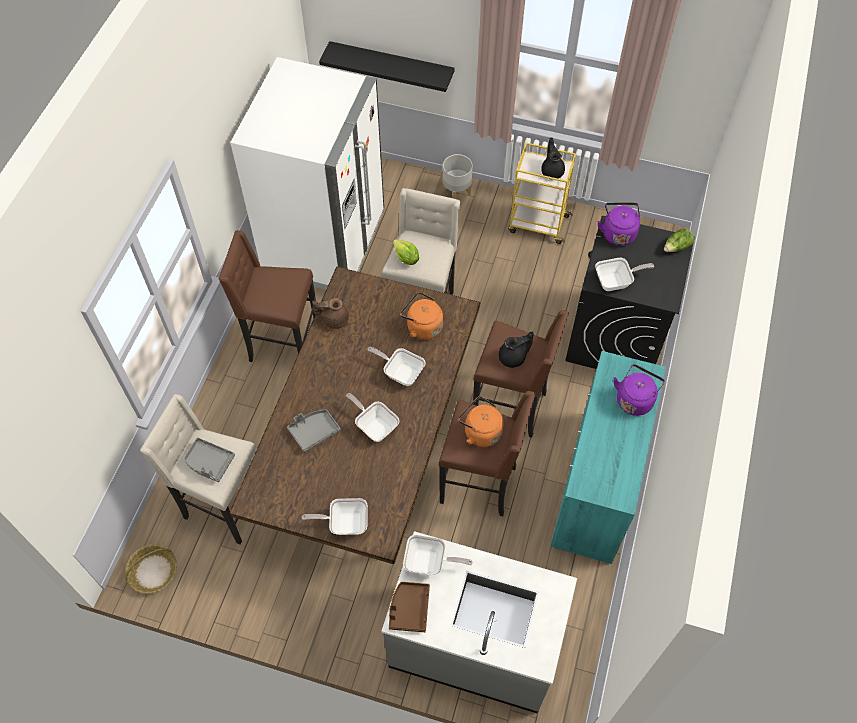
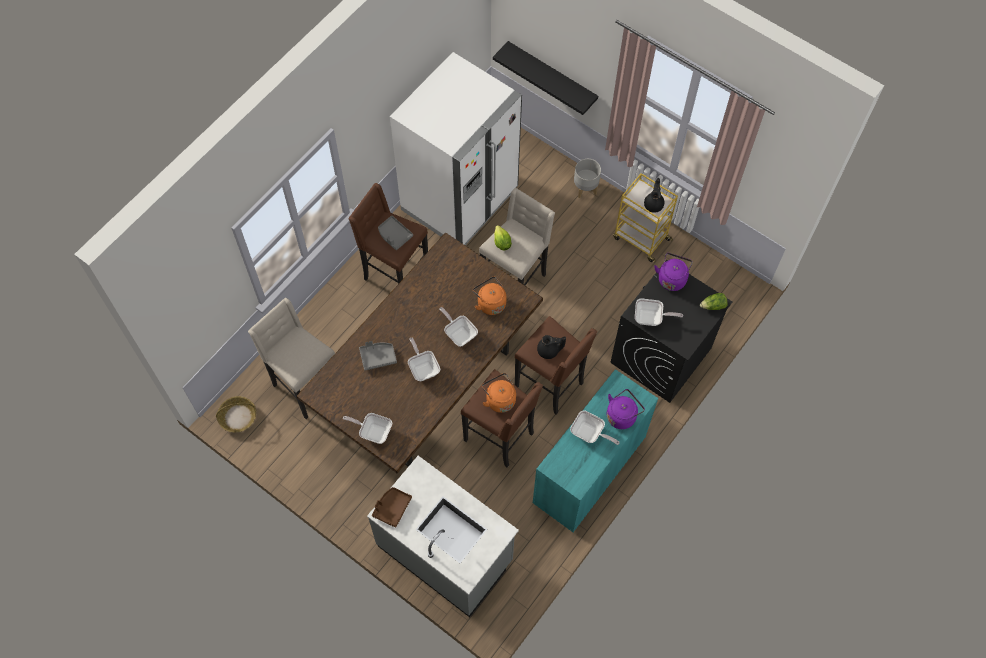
camera: 20 degrees right, 5 degrees up
(209, 462) = (296, 354): grey tray -> grey tray (394, 235)
(334, 319) = (426, 275): brown teapot -> none
(429, 562) = (419, 481): frying pan -> frying pan (589, 434)

